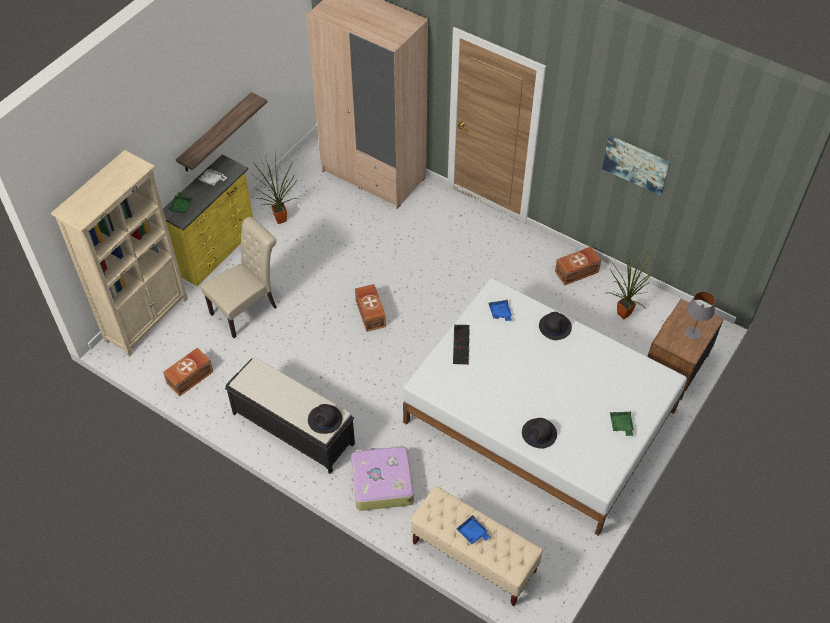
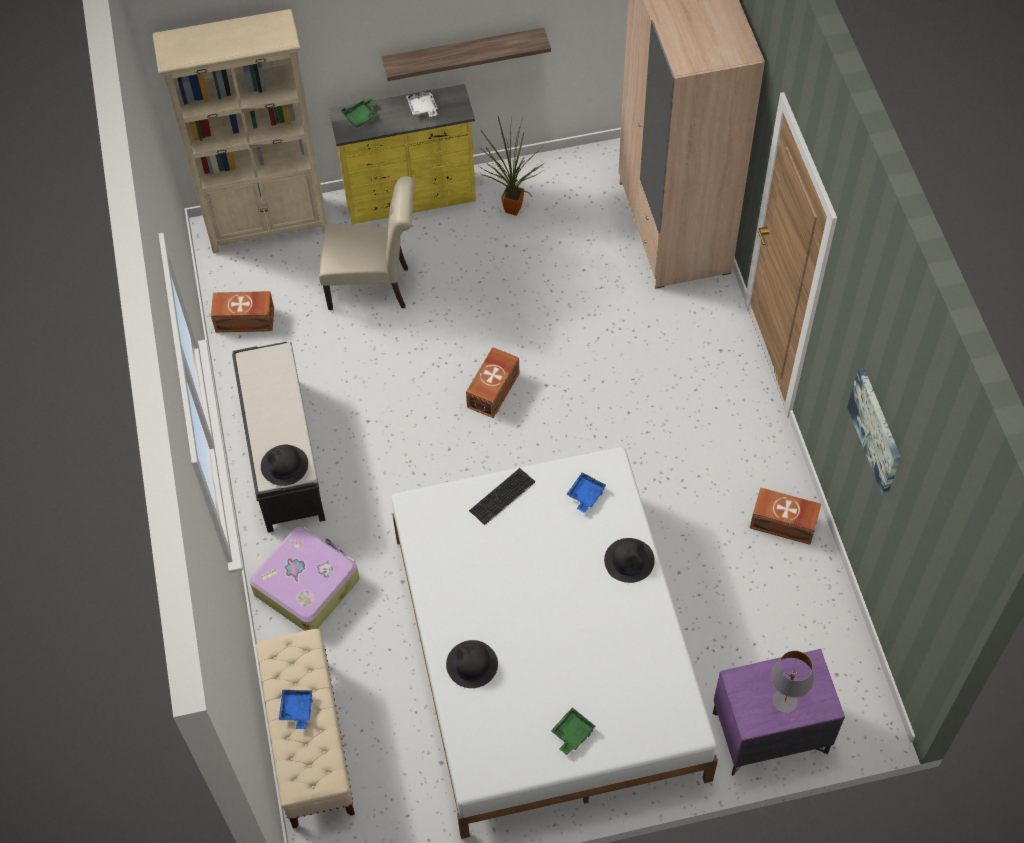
camera: 45 degrees right, 5 degrees up
(622, 312) = (782, 616): potted plant -> none
(675, 368) = (769, 733): brown nightstand -> purple nightstand

